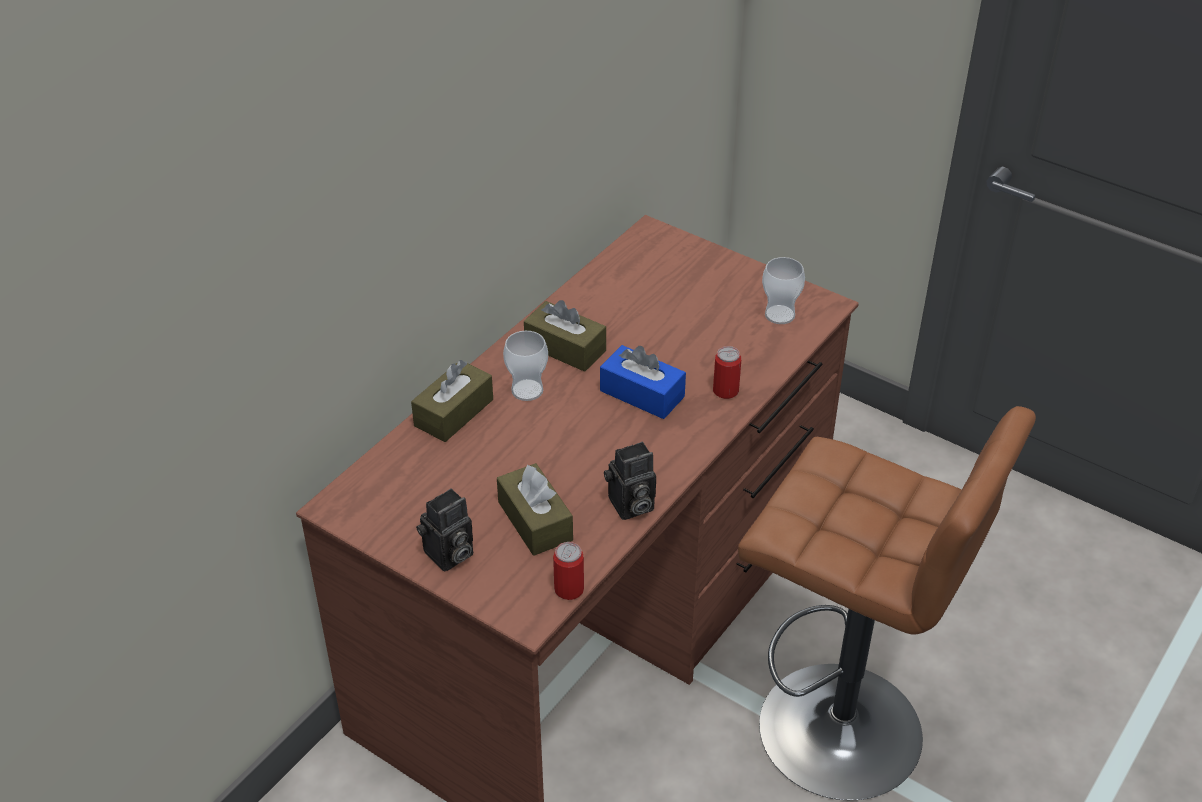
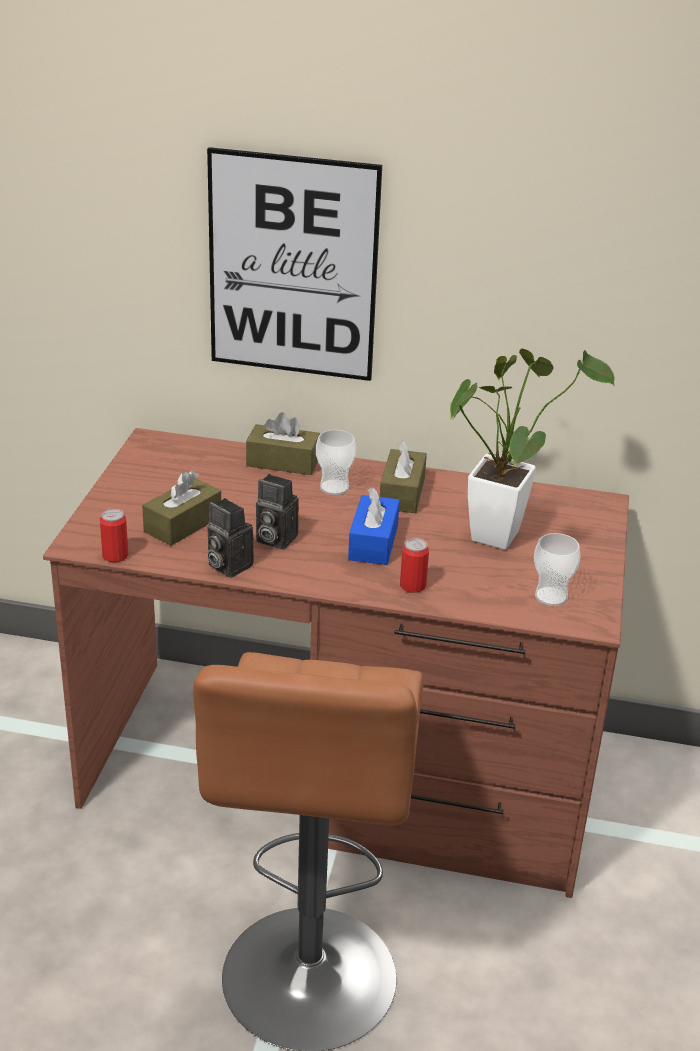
camera: 65 degrees right, 10 degrees down
(394, 220) = (293, 267): none -> picture
(448, 556) = (123, 496): camera -> camera (273, 539)
(665, 309) = (499, 531): none -> potted plant

